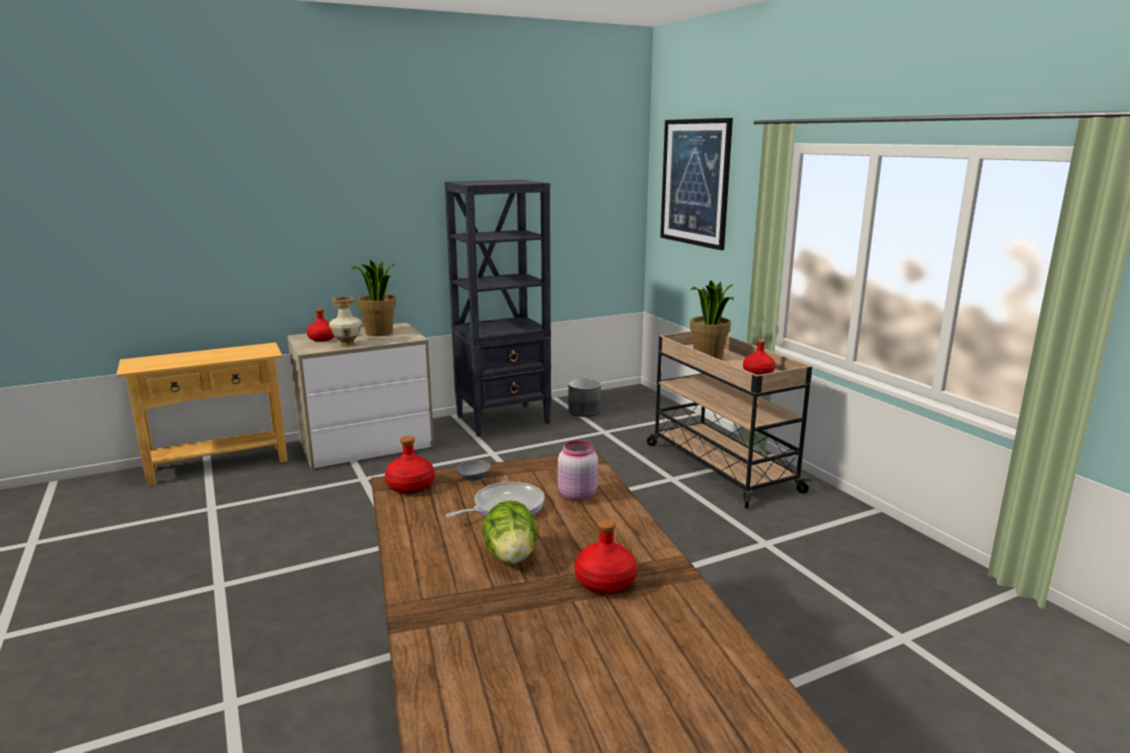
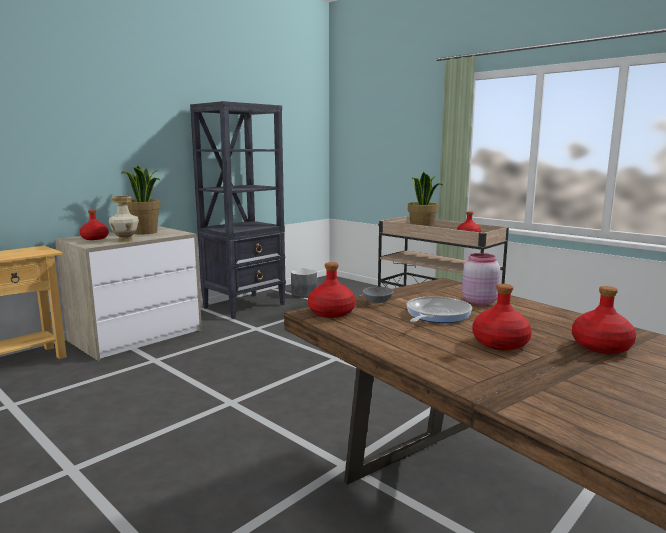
camera: 20 degrees left, 5 degrees down
(511, 557) = (500, 343): lettuce -> red bottle
(695, 182) = (376, 113): picture -> none

